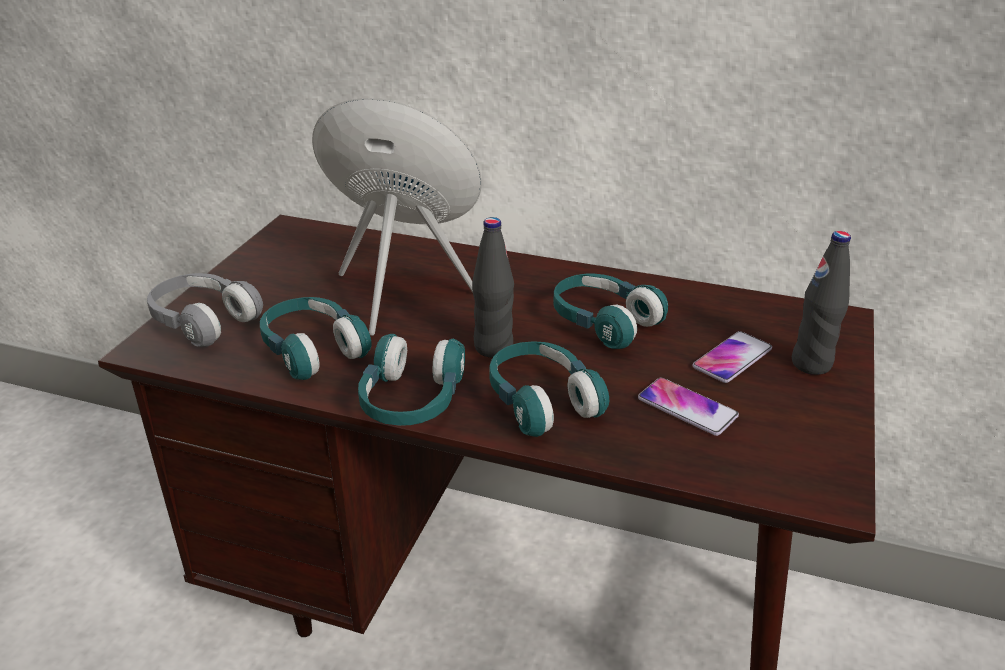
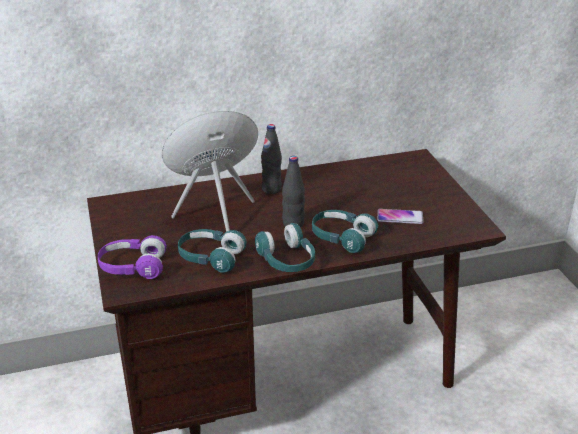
camera: 35 degrees left, 0 degrees up
(204, 322) = (133, 267): grey headphones -> purple headphones
(603, 323) = (327, 194): turquoise headphones -> none
(732, 358) = (395, 190): phone -> none
(811, 364) = (426, 181): black bottle -> black bottle (271, 189)

